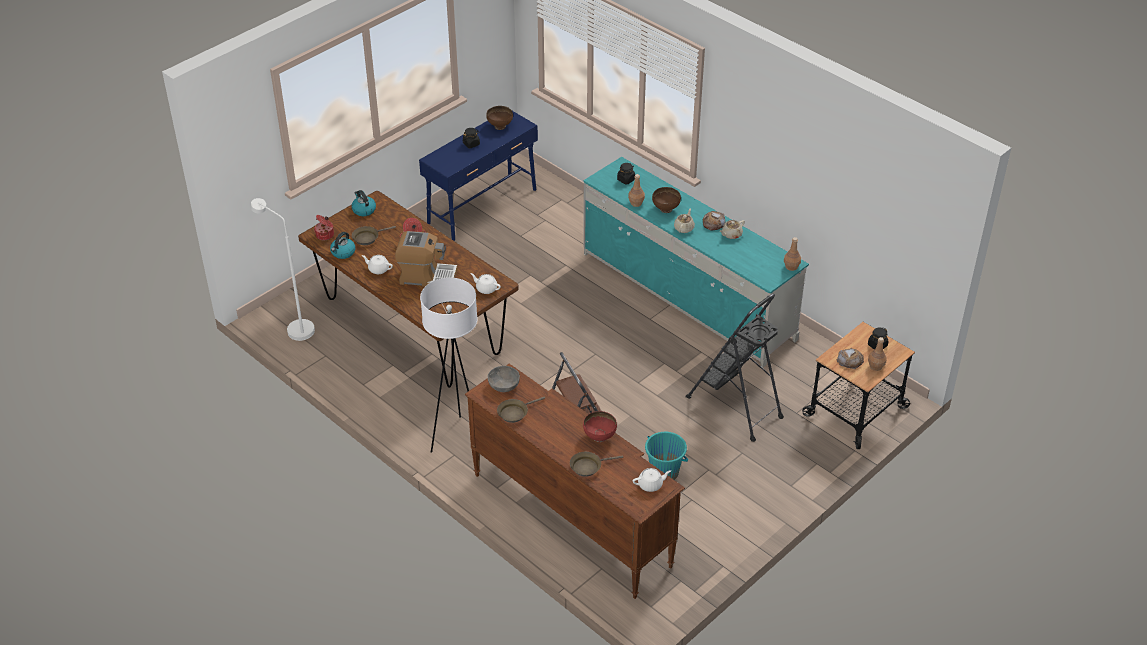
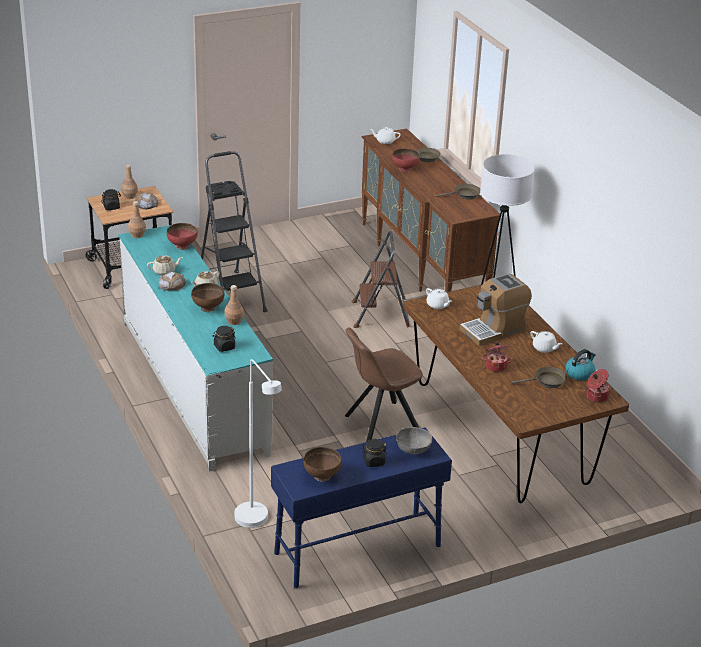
camera: 160 degrees left, 10 degrees down
(295, 328) = (634, 464): white floor lamp -> white floor lamp (256, 522)
(363, 210) = (543, 413): kettle -> none
(427, 276) = (494, 329): coffee machine -> coffee machine turned 60 degrees counterclockwise
(503, 385) = (465, 211): grey bowl -> grey bowl (413, 449)
(515, 307) = (381, 423): none -> brown chair
(664, 472) = (326, 270): turquoise bucket -> none
(741, 266) = (182, 246): none -> red bowl

